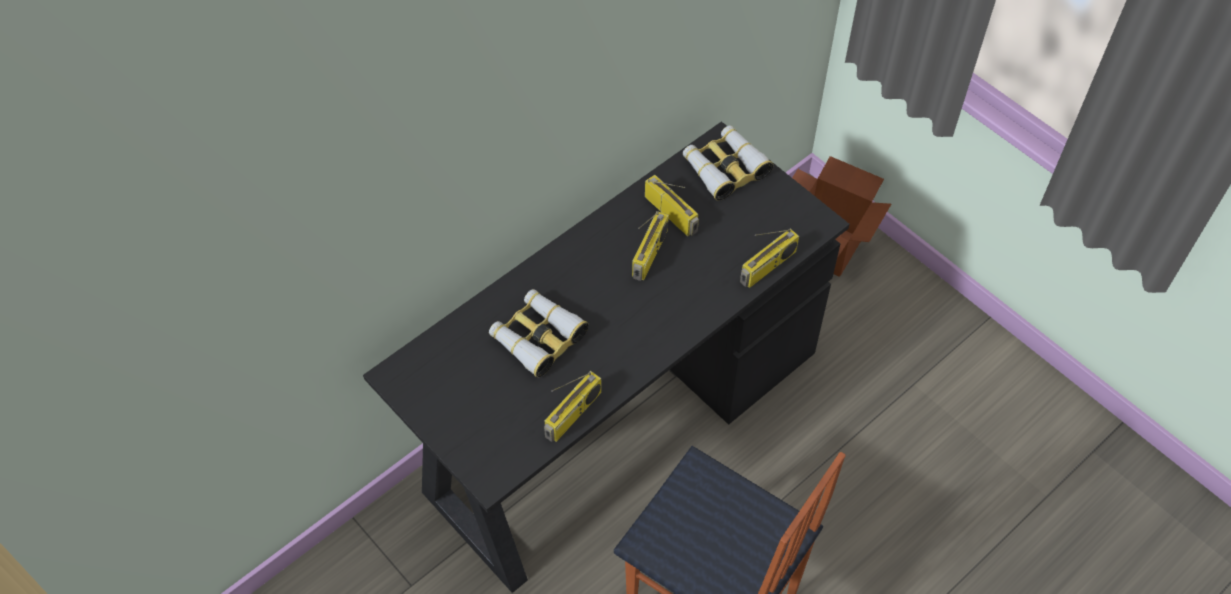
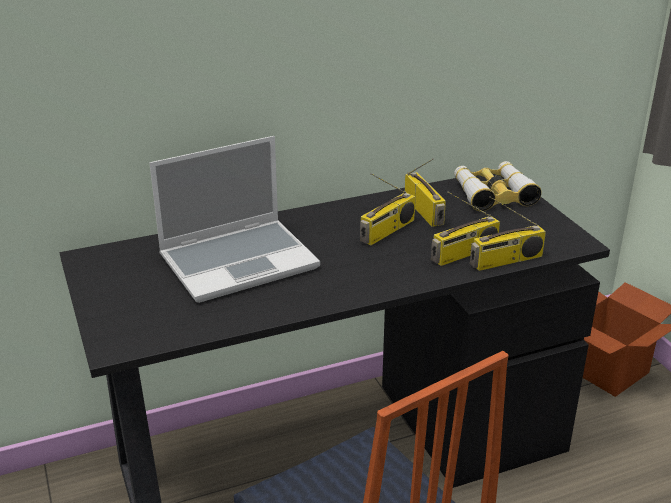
camera: 20 degrees right, 25 degrees down
(537, 337) = (239, 261): binoculars -> laptop
(573, 415) = (235, 320): radio -> radio (464, 254)

